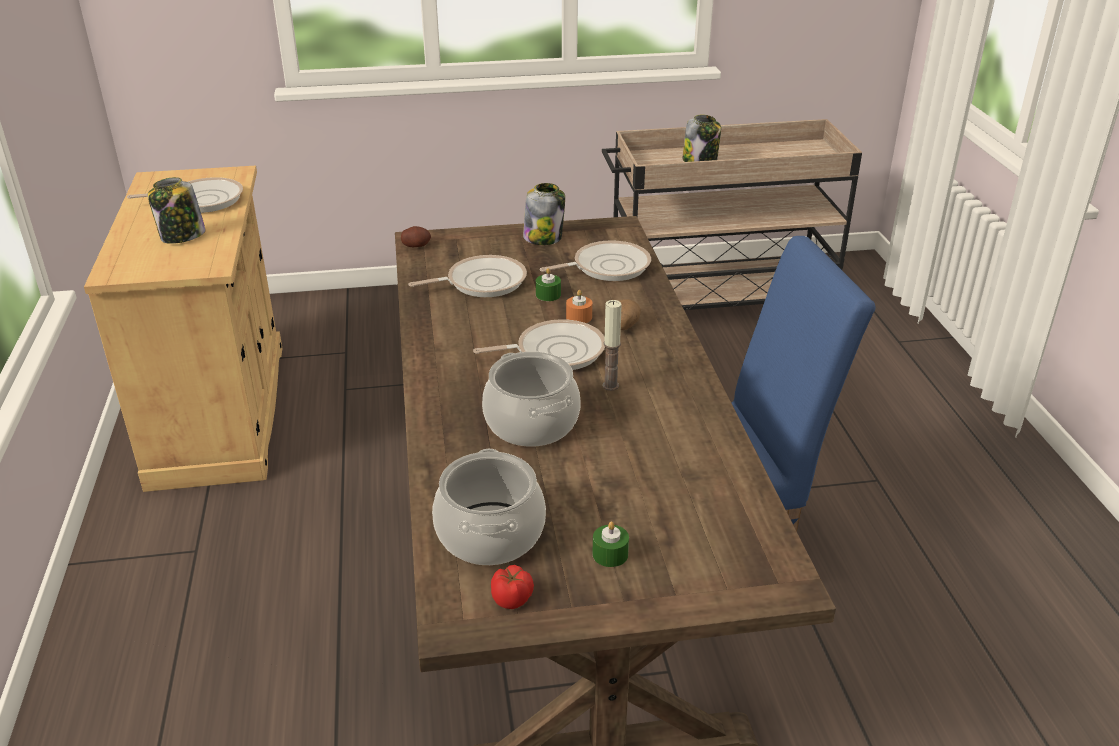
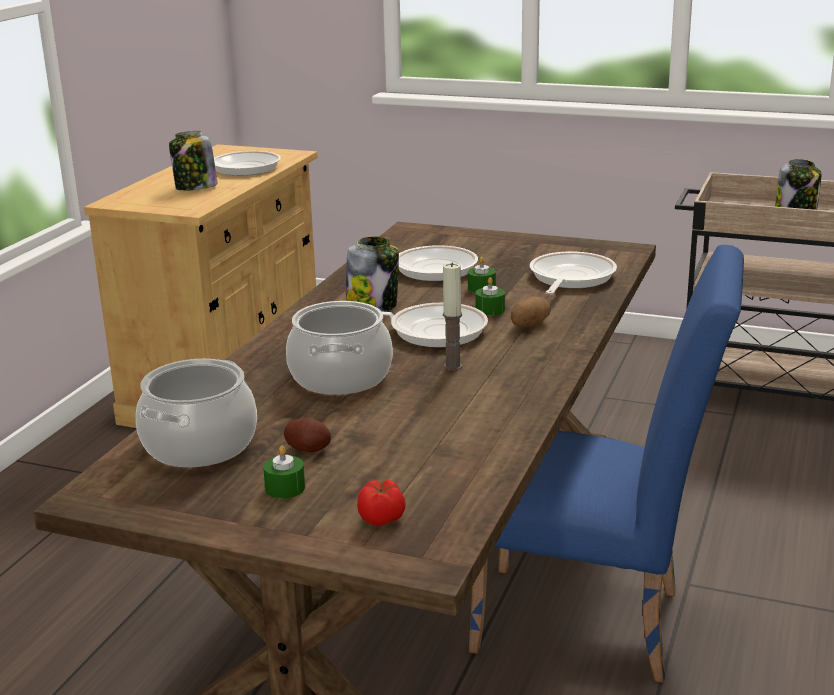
camera: 30 degrees right, 10 degrees down
(416, 245) = (403, 233): potato -> potato (308, 448)
(512, 599) = (158, 494): tomato -> tomato (382, 519)
(543, 237) = (533, 246): jar -> jar (373, 305)
(579, 317) = (490, 310): orange candle -> green candle
(607, 267) = (570, 278): frying pan -> frying pan turned 75 degrees counterclockwise

